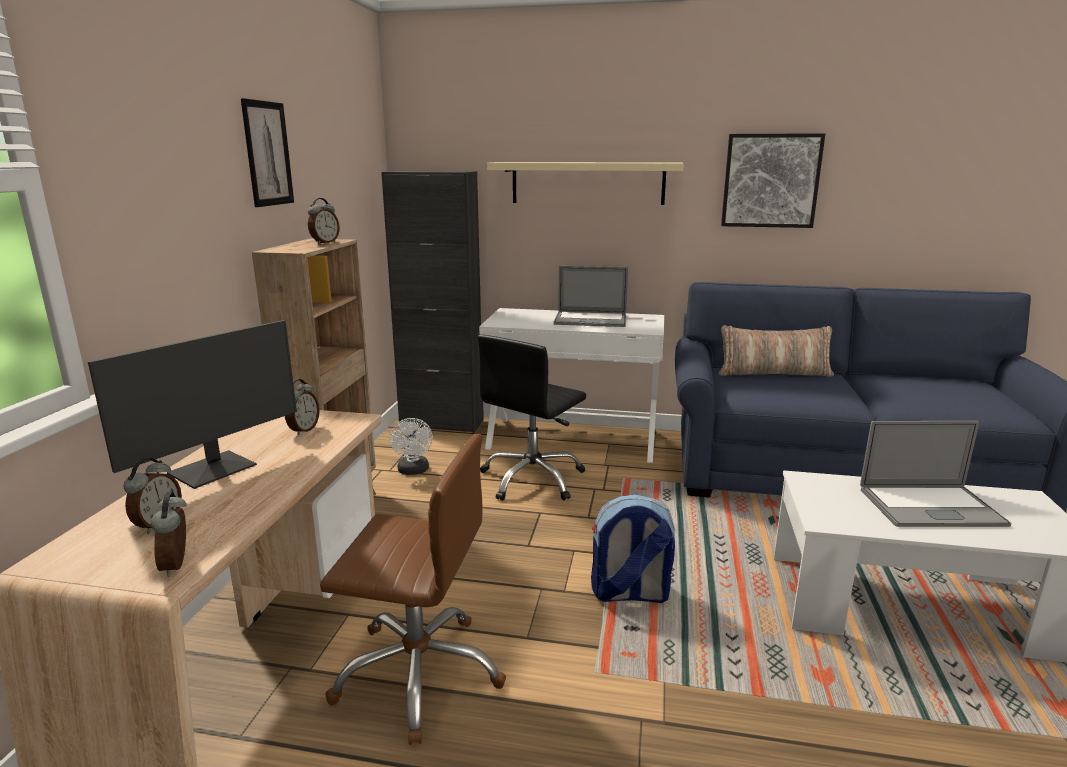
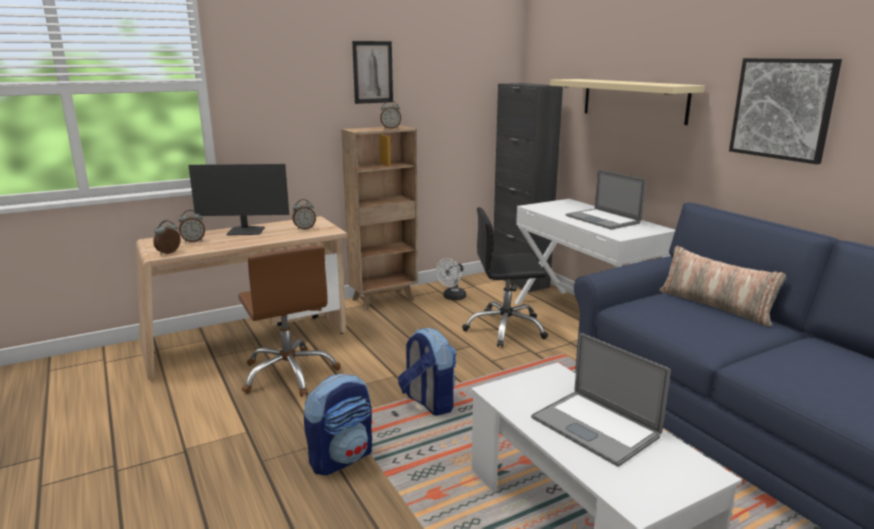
camera: 50 degrees right, 0 degrees up
(693, 717) = (341, 458): none -> backpack

